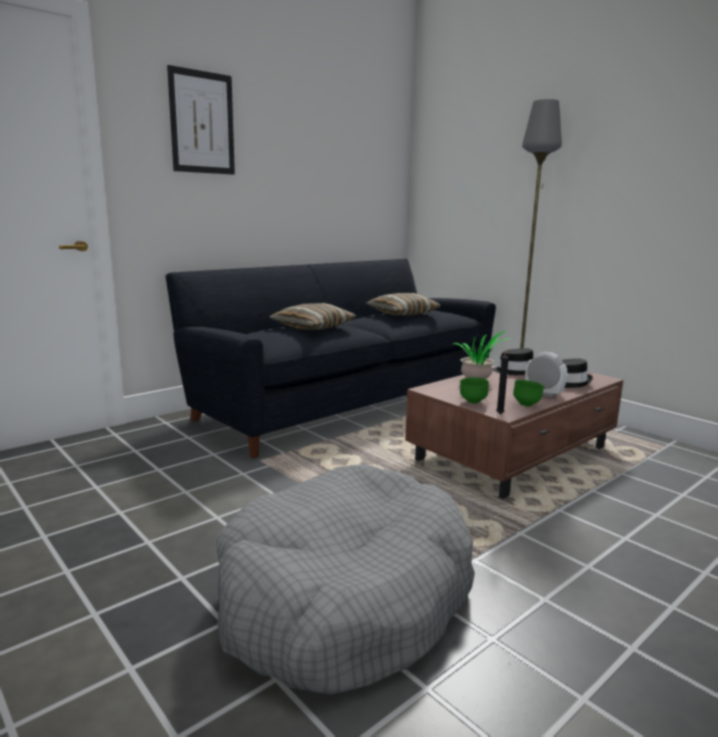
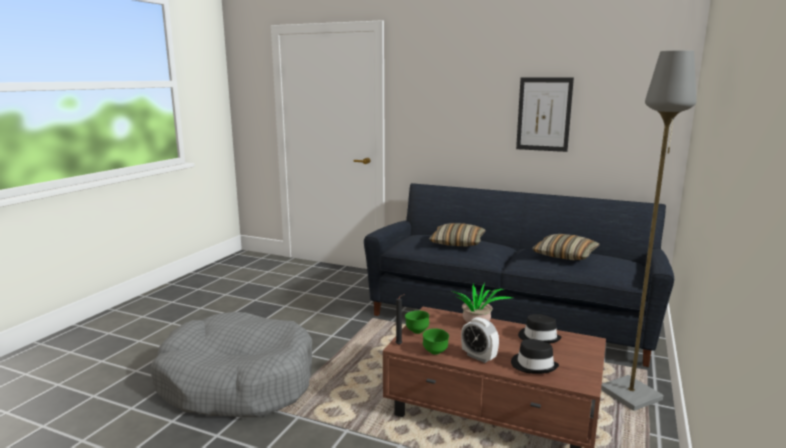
camera: 65 degrees right, 0 degrees up
(202, 123) = (449, 82): picture -> picture (544, 114)
(543, 393) = (478, 357): alarm clock -> alarm clock turned 120 degrees clockwise

